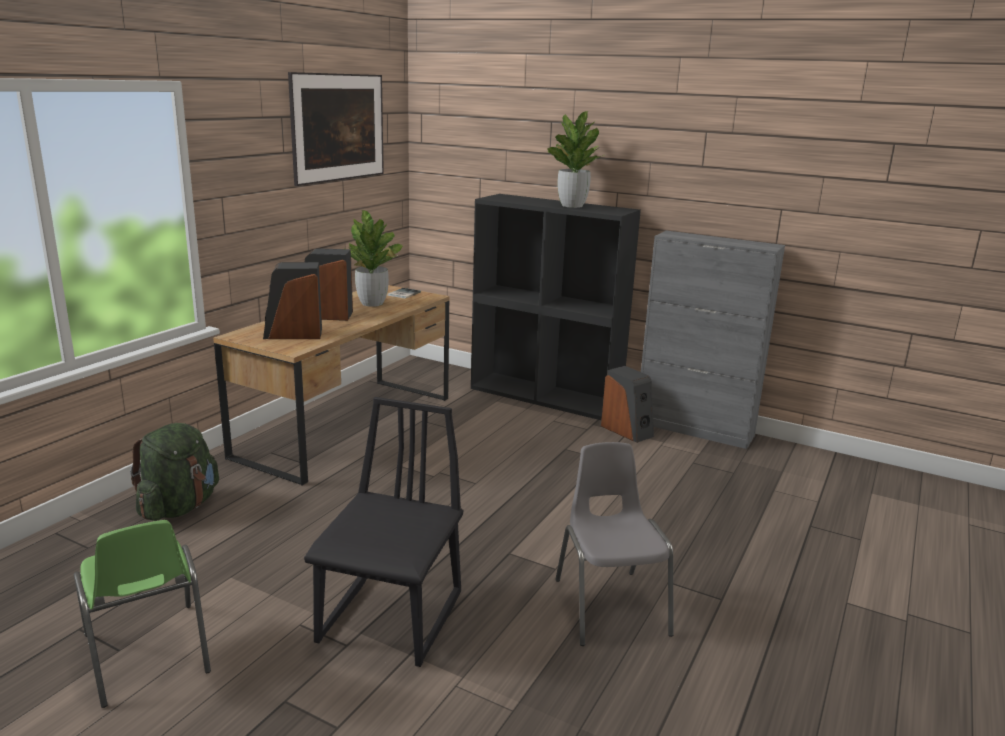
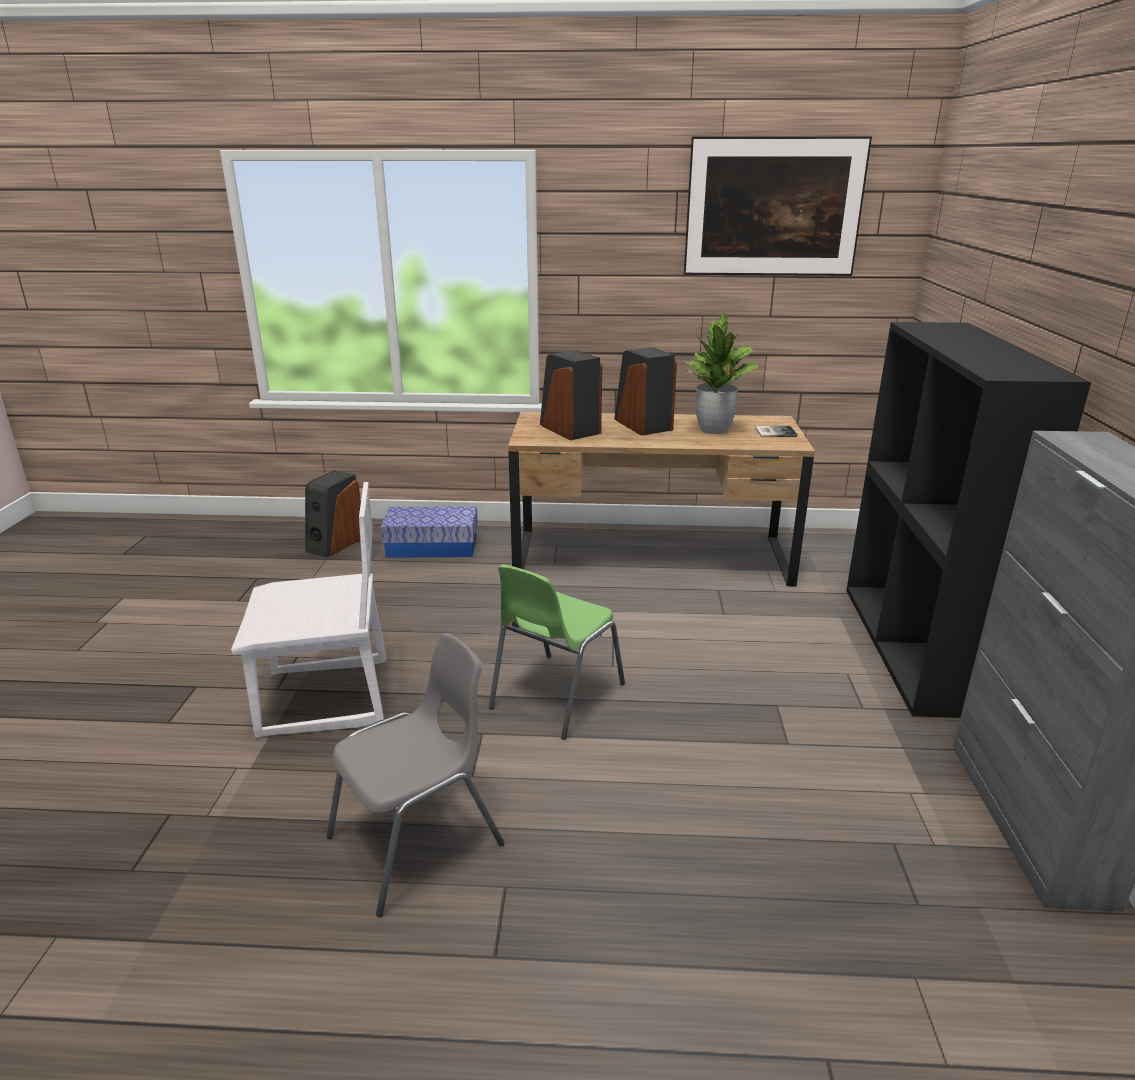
camera: 65 degrees right, 5 degrees up
(147, 655) = (236, 612): green chair -> green chair (554, 696)
(179, 507) = (432, 547): green backpack -> storage box
(392, 618) = (325, 699): black chair -> white chair
(571, 206) = (984, 353): potted plant -> none
(627, 430) = (911, 746): speaker -> speaker (335, 544)

